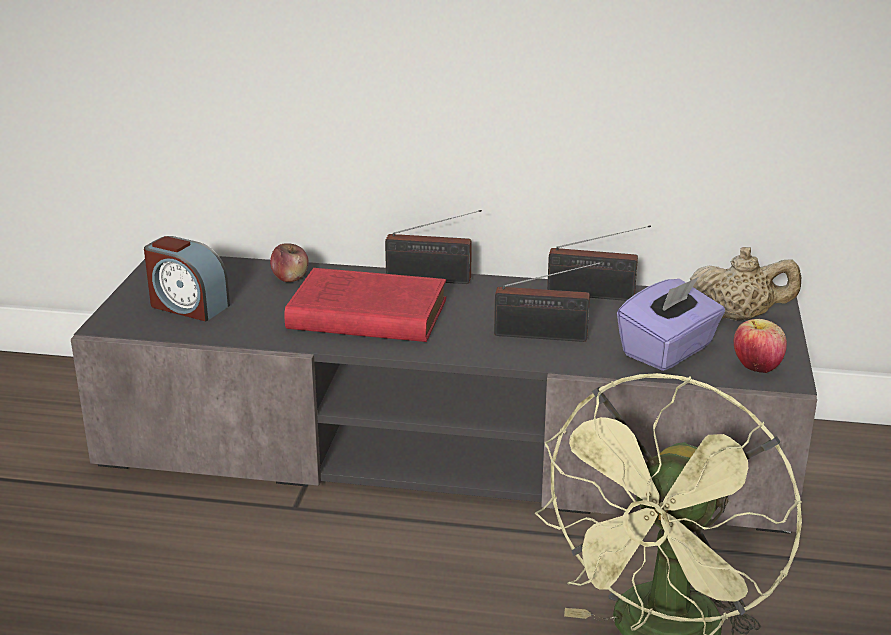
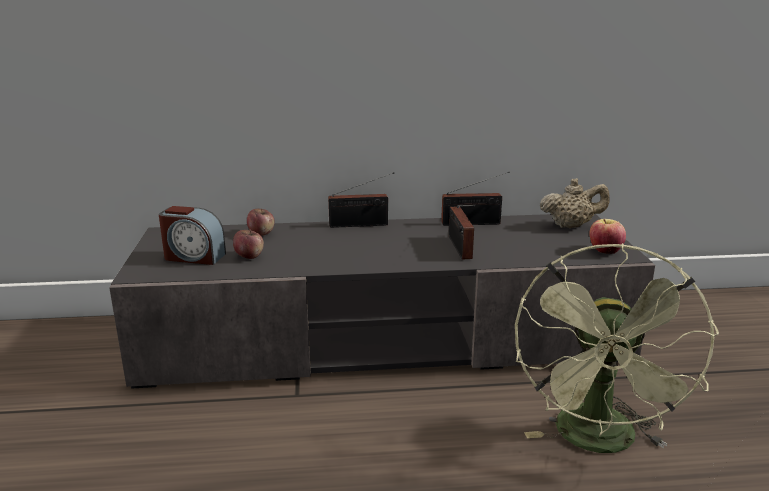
camera: 15 degrees left, 5 degrees down
(257, 314) = (249, 256): none -> apple
(363, 314) = (327, 249): red book -> none
(546, 336) = (460, 248): radio -> radio turned 90 degrees clockwise
(668, 351) = (544, 248): purple tissue box -> none

